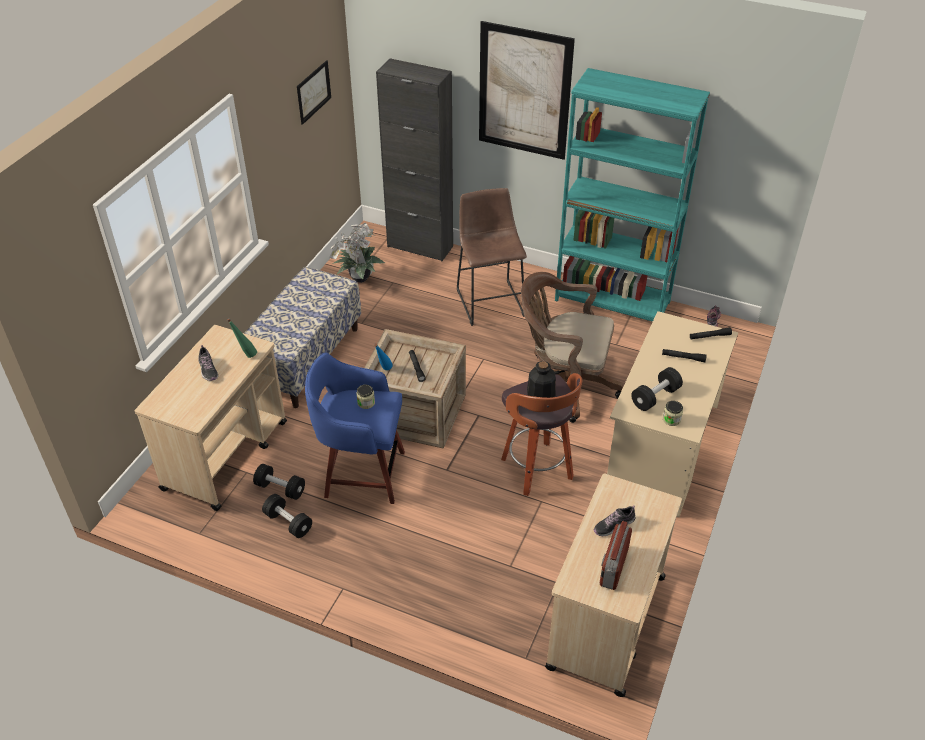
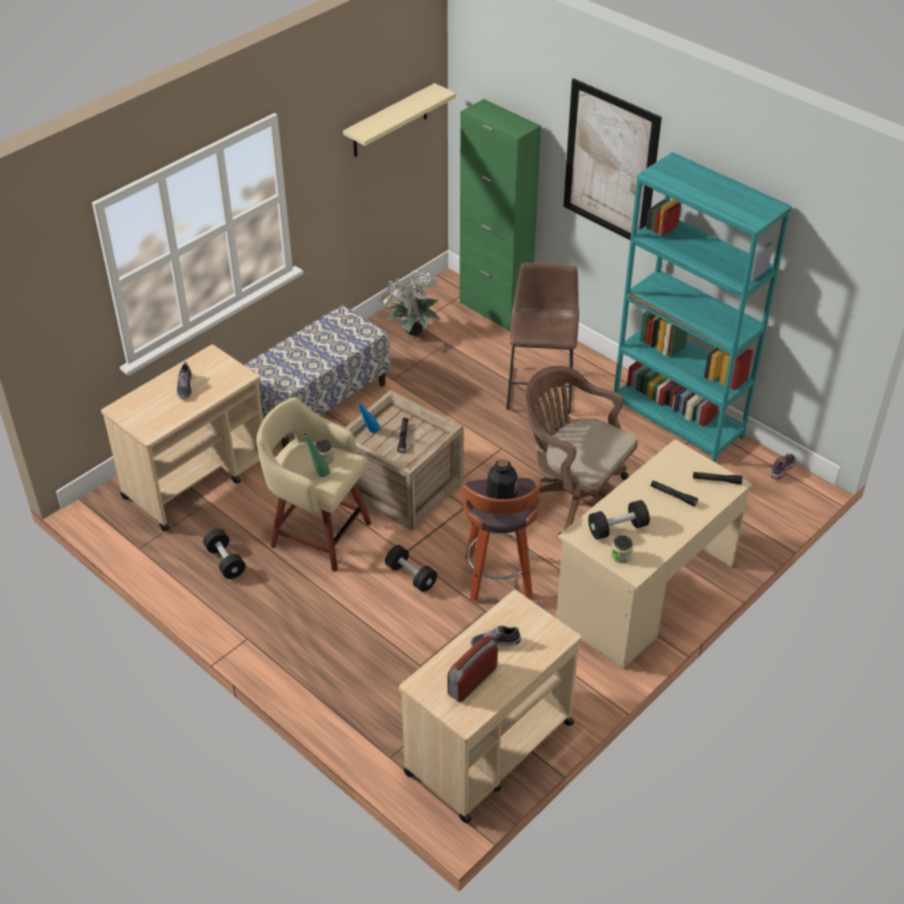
camera: 20 degrees right, 0 degrees up
(245, 354) = (227, 381): green bottle -> green bottle (318, 472)
(280, 488) = (233, 526): black dumbbell -> black dumbbell (411, 576)
(313, 92) = (390, 121): picture -> beige shelf
(362, 473) = (318, 533): blue stool -> beige stool
(420, 246) = (495, 310): black cabinet -> green cabinet

